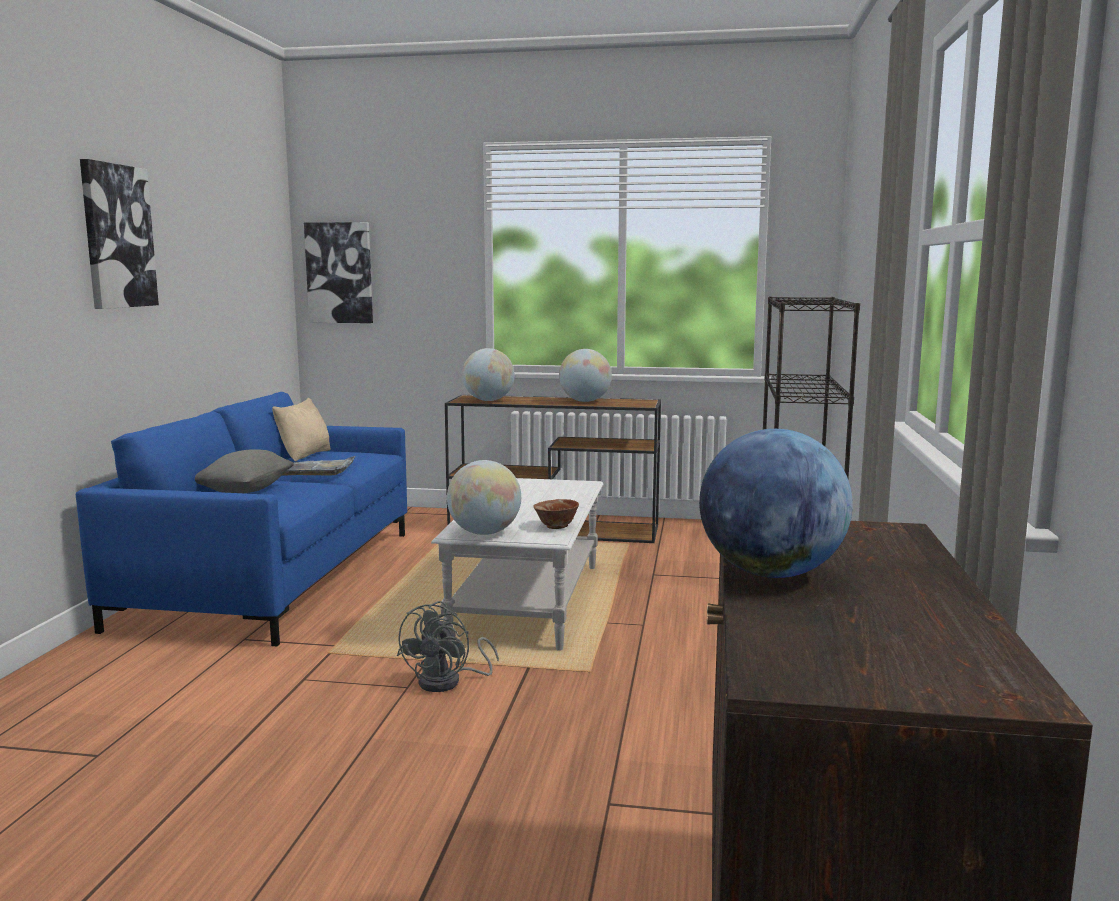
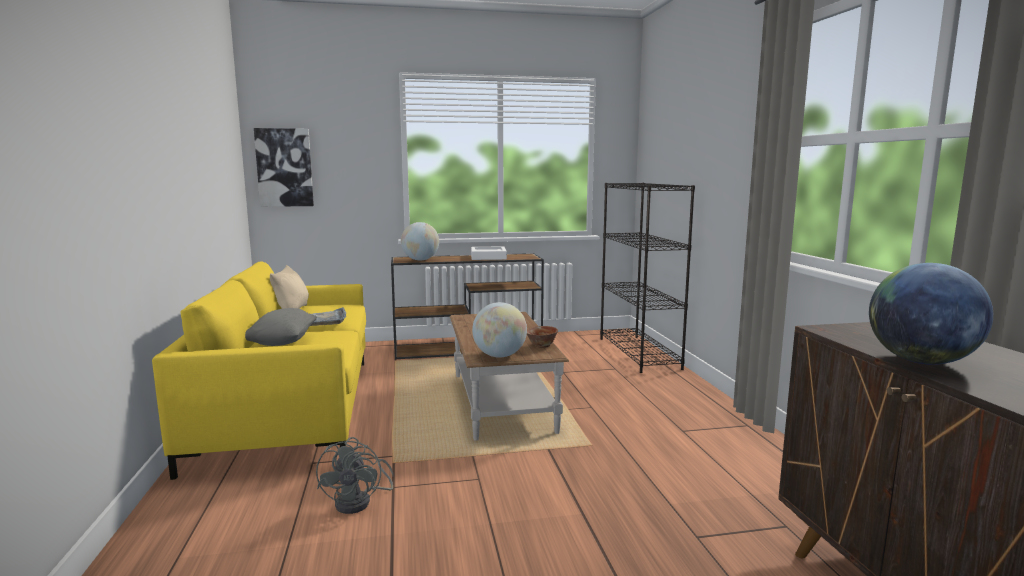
camera: 20 degrees left, 0 degrees up
(117, 236) = (156, 133): picture -> none
(276, 576) = (291, 408): blue sofa -> yellow sofa
(448, 682) = (504, 469): grey fan -> grey fan (360, 502)
(528, 602) = (501, 402): white coffee table -> brown coffee table
(585, 401) = (488, 257): globe -> white tray

